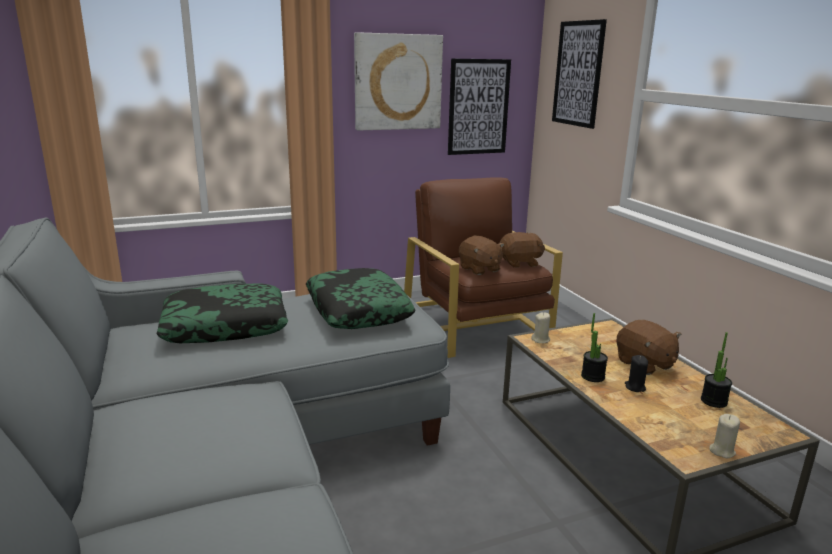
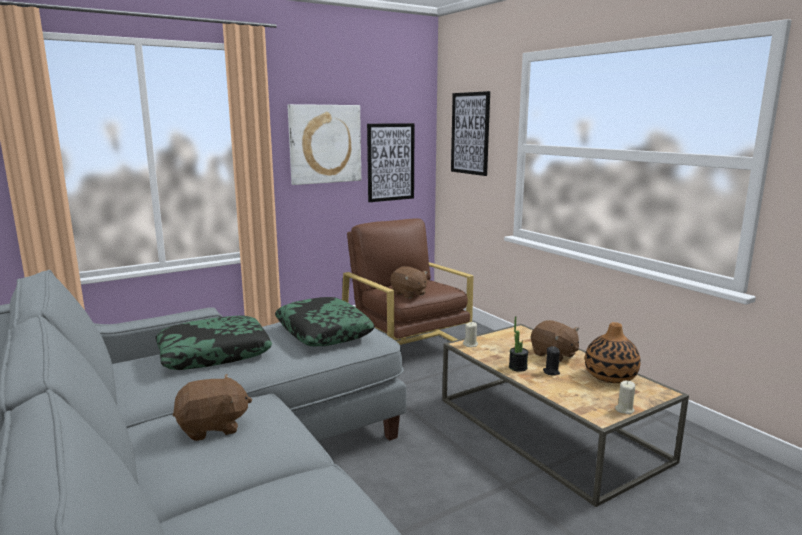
camera: 10 degrees left, 5 degrees down
(520, 263) = (440, 287): brown plush toy -> brown plush toy (213, 427)
(713, 401) = (610, 376): potted plant -> vase

